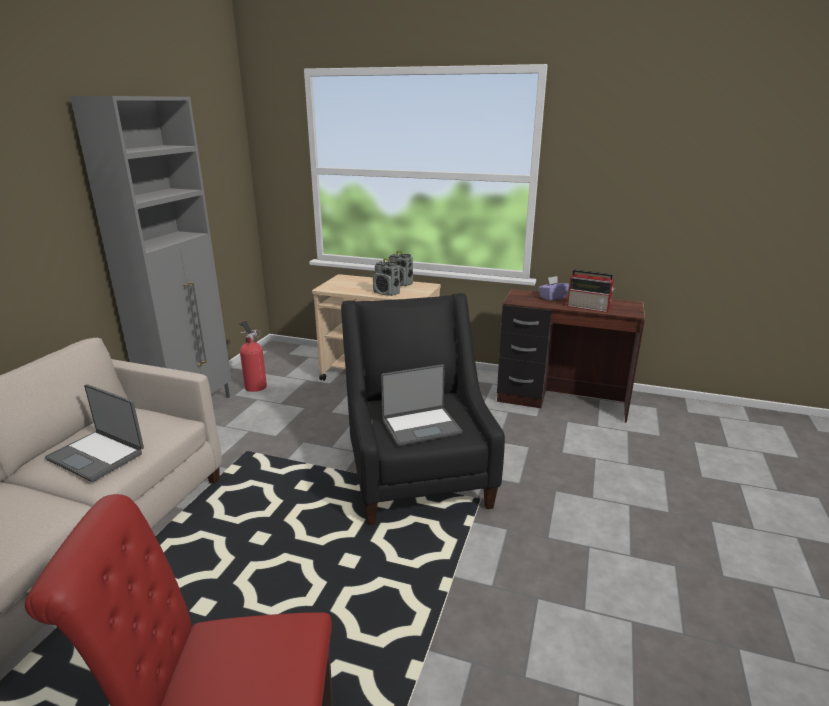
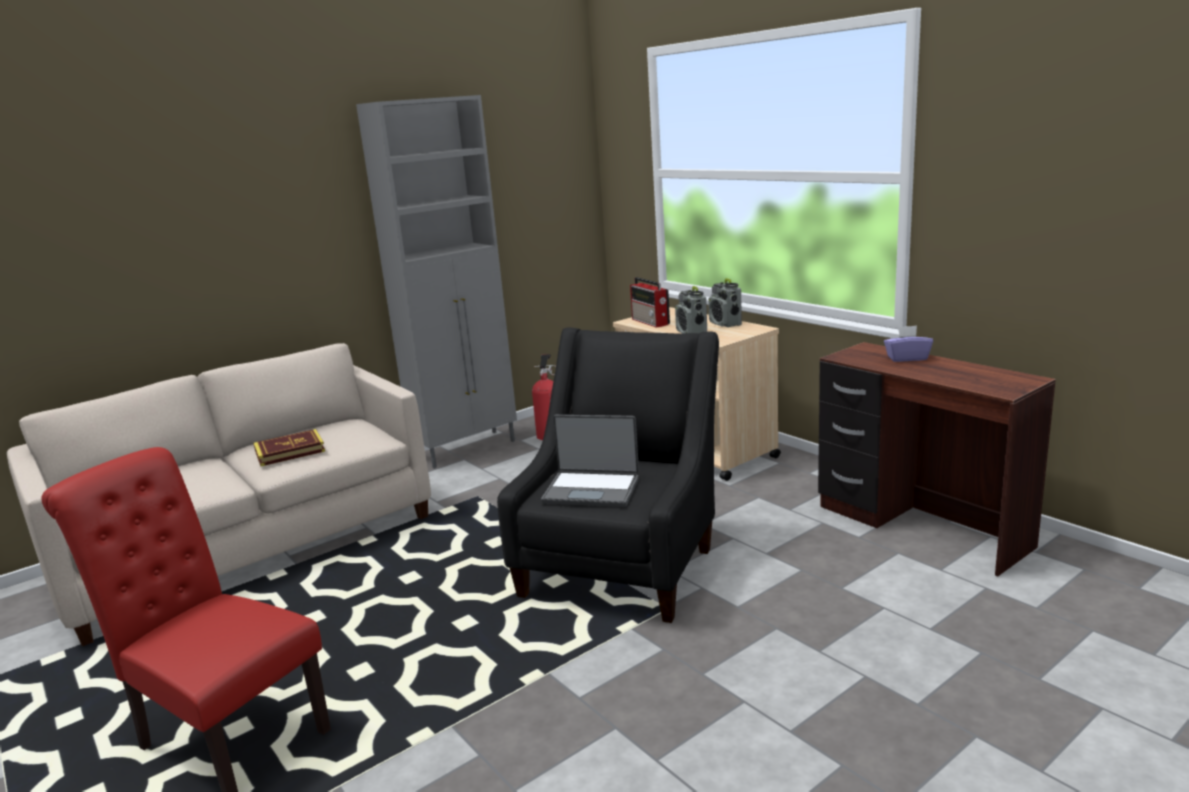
camera: 35 degrees right, 5 degrees down
(98, 455) = (290, 452): laptop -> book
(589, 307) = (942, 377): radio -> radio (651, 322)

